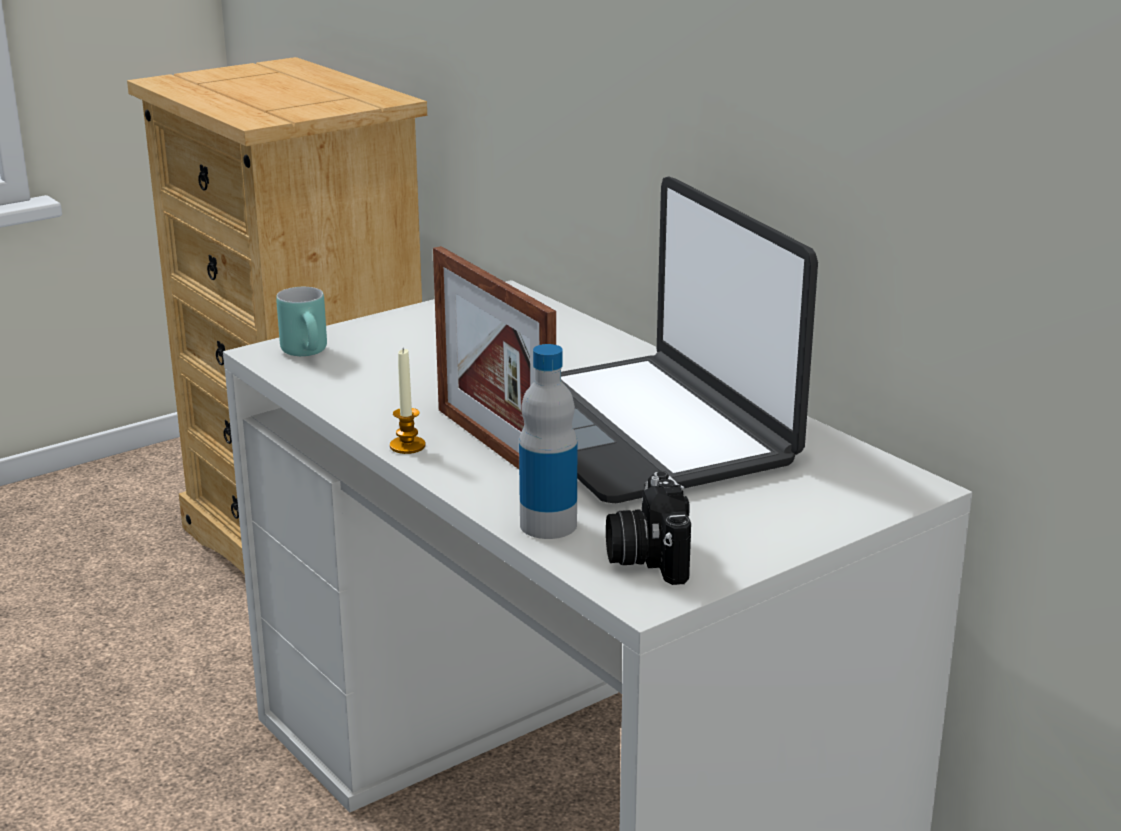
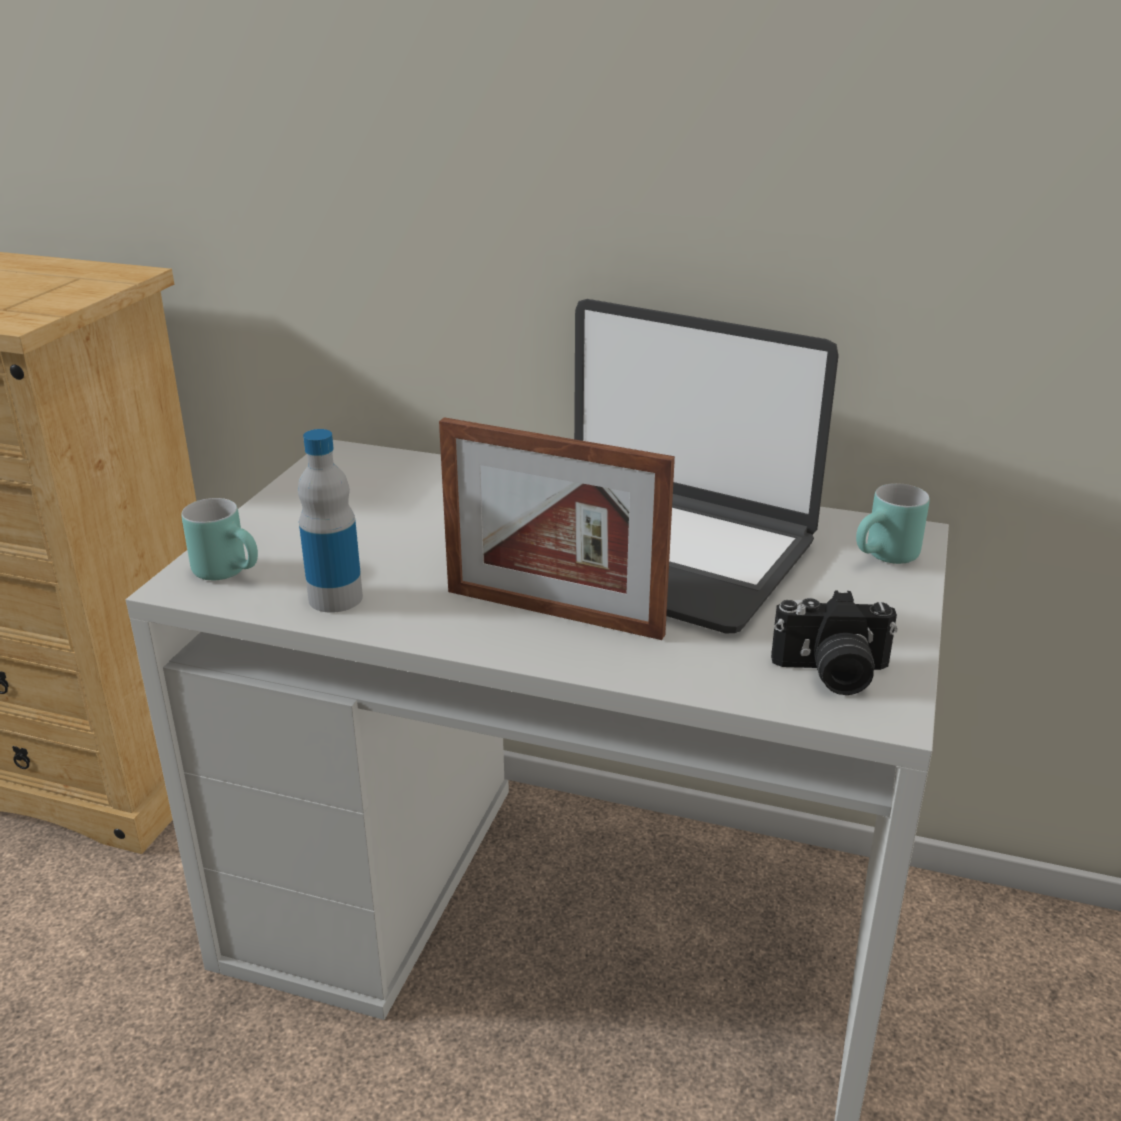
camera: 35 degrees left, 5 degrees up
(407, 446) = (473, 640): candle -> none
(548, 525) = (712, 675): bottle -> bottle (335, 598)
(647, 557) = (832, 673): camera -> camera turned 45 degrees counterclockwise
(851, 498) = (886, 559): none -> turquoise mug

